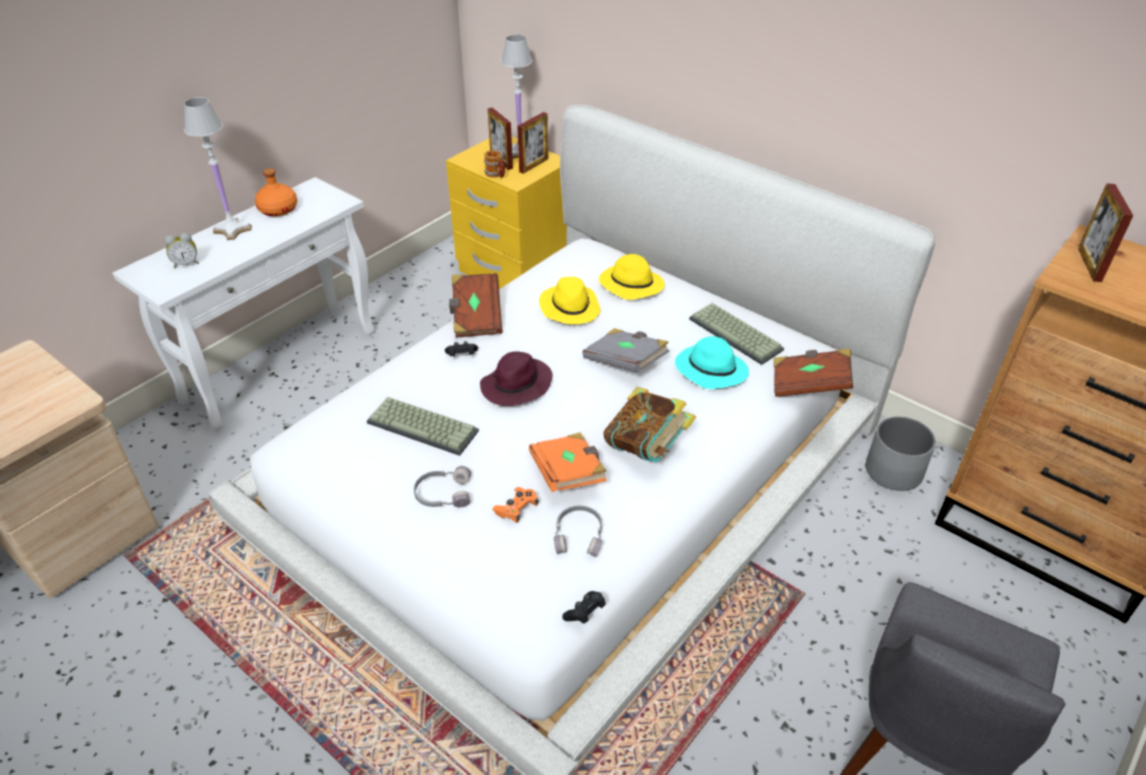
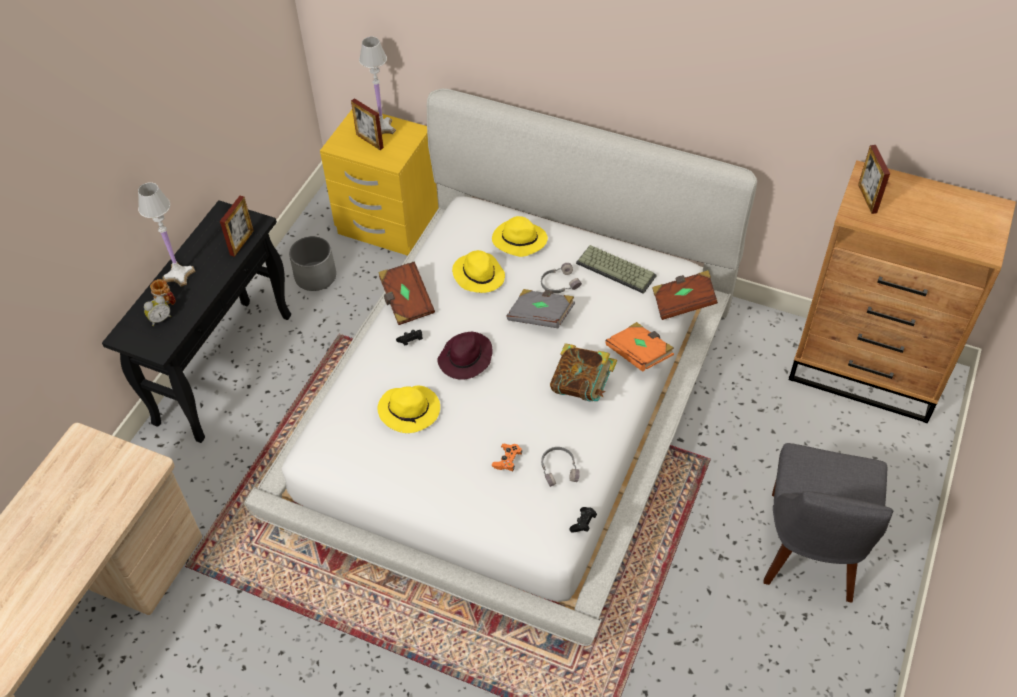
camera: 15 degrees left, 10 degrees up
(279, 209) = (207, 243): orange bottle -> none
(281, 365) = (224, 367): white console table -> black console table
(424, 426) = (410, 410): keyboard -> yellow hat
(443, 493) = (449, 462): grey headphones -> grey headphones (559, 283)
(496, 175) = (372, 158): mug -> mug (167, 301)
(533, 165) = (400, 140): picture frame -> picture frame (242, 243)
(568, 474) = (533, 423): orange book -> orange book (639, 354)
(710, 370) = (606, 308): turquoise hat -> none
(893, 471) = (750, 343): grey planter -> grey planter (316, 276)

